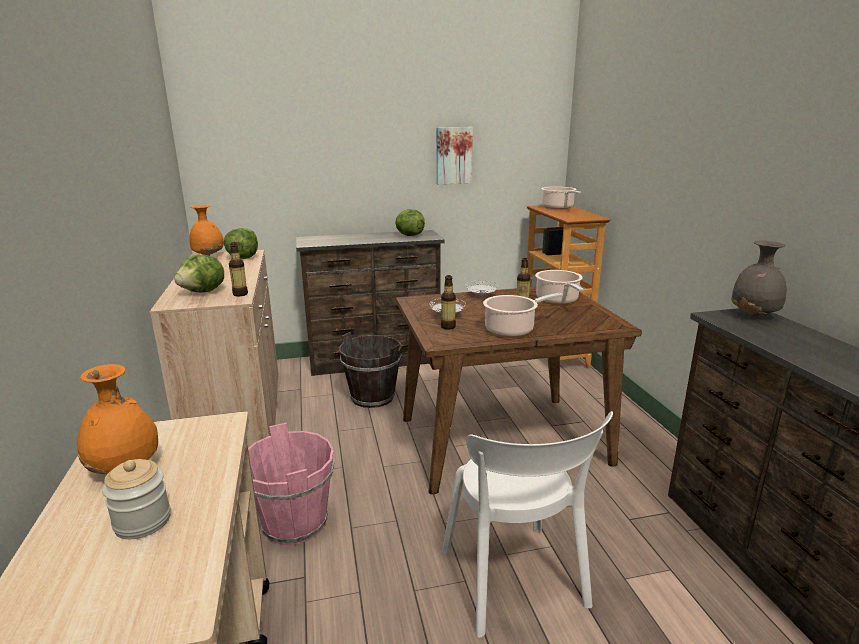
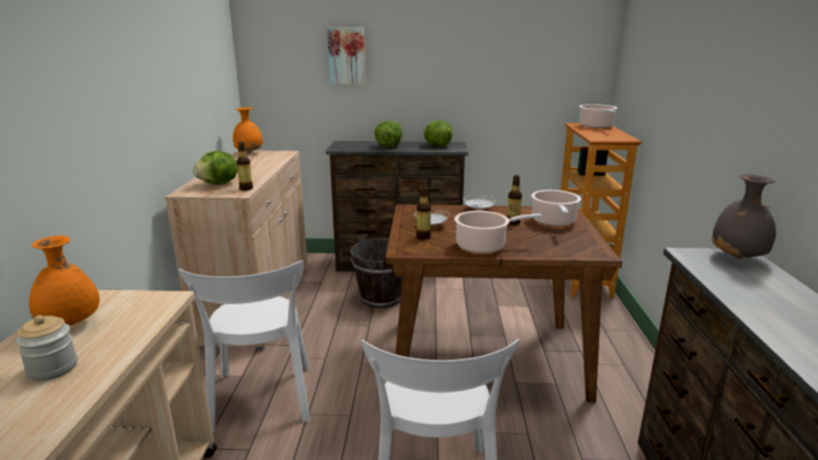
camera: 15 degrees right, 0 degrees up
(243, 258) = (275, 157): lettuce -> lettuce (388, 146)
(294, 523) = (262, 401): pink bucket -> white chair
(453, 155) = (490, 69): picture -> picture (347, 56)

